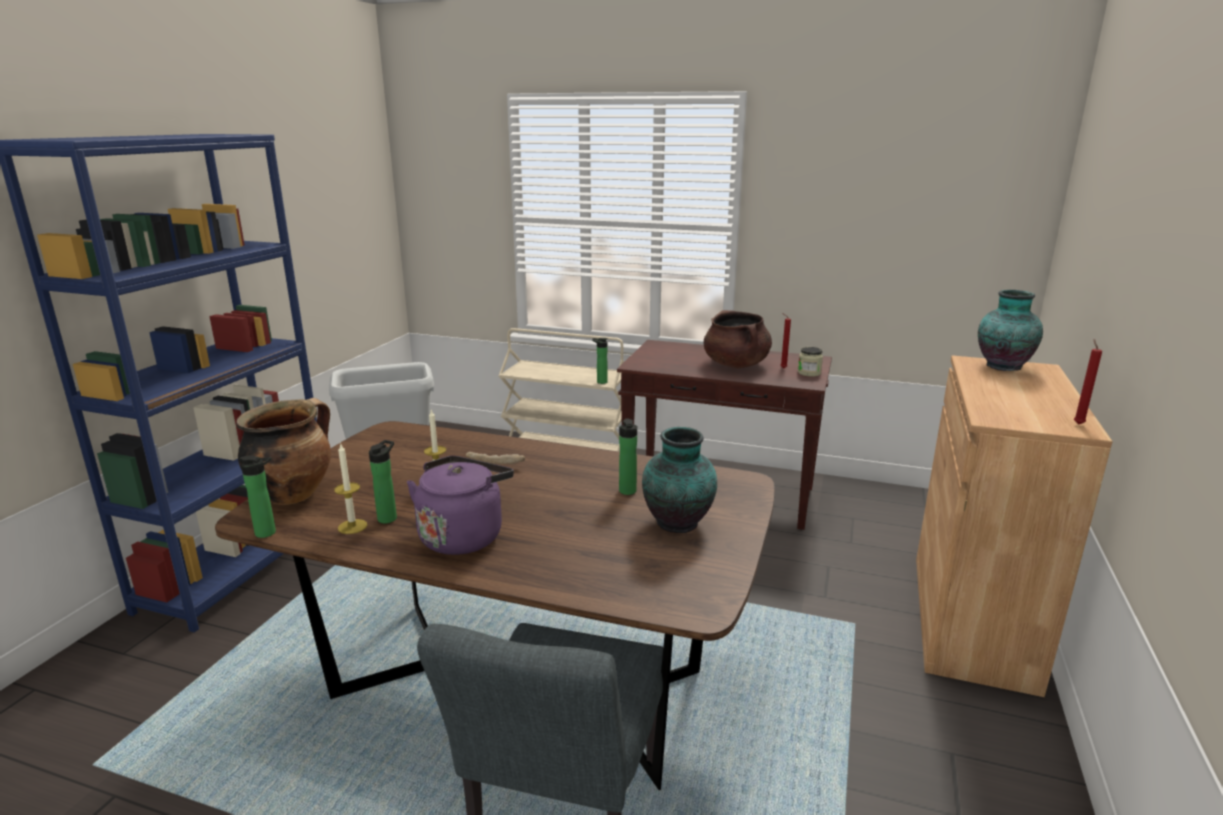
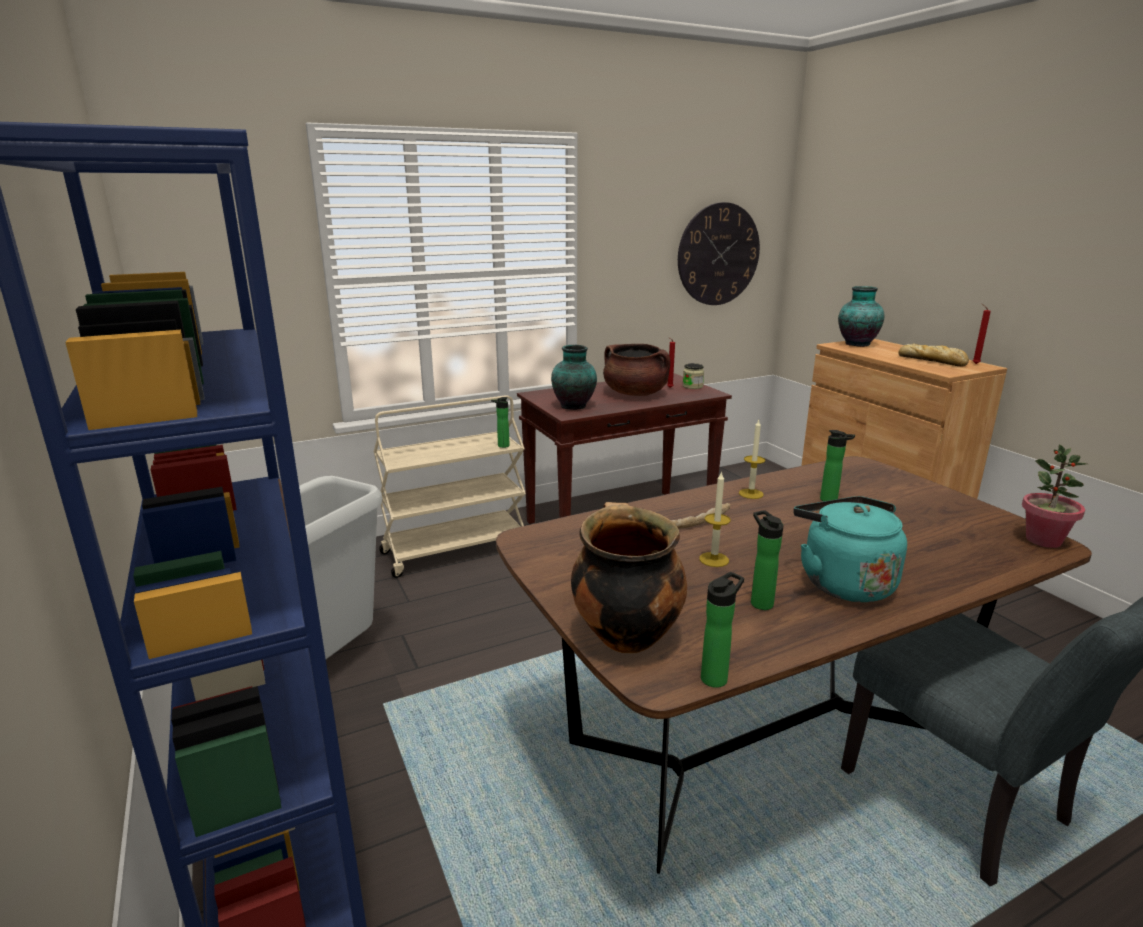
camera: 45 degrees left, 0 degrees up
(352, 526) = (759, 626): candle -> candle (751, 494)
(463, 535) = (842, 582): purple kettle -> turquoise kettle
(679, 524) = (909, 505): vase -> vase (575, 406)
(701, 602) = (1043, 540): none -> potted plant
(933, 229) = (718, 254): none -> wall clock
(1028, 406) = (933, 361): none -> bread

